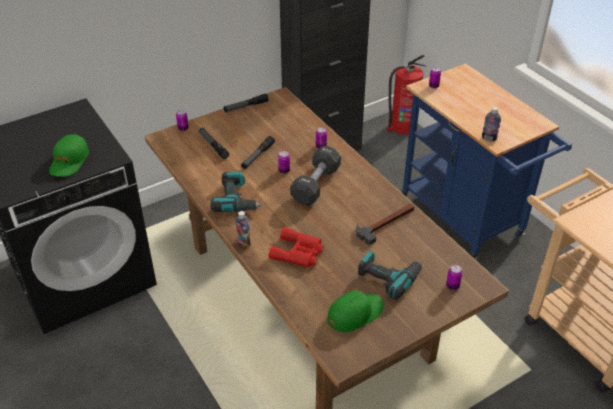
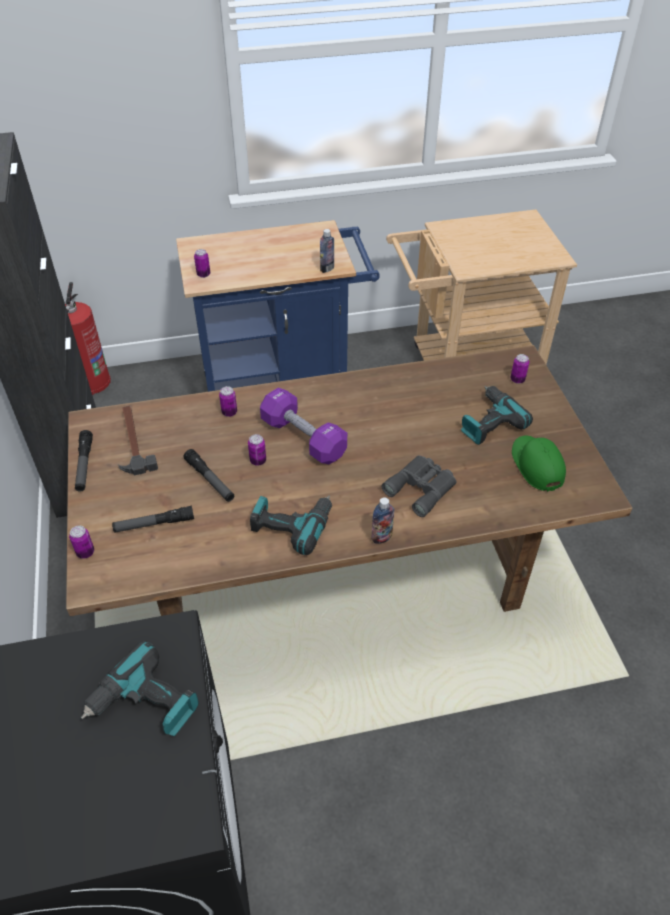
camera: 70 degrees left, 5 degrees up
(69, 161) = (145, 704): green cap -> power drill
(298, 253) = (422, 487): red binoculars -> grey binoculars
(316, 185) = (303, 438): black dumbbell -> purple dumbbell
(385, 223) = (402, 398): hammer -> hammer (133, 442)

